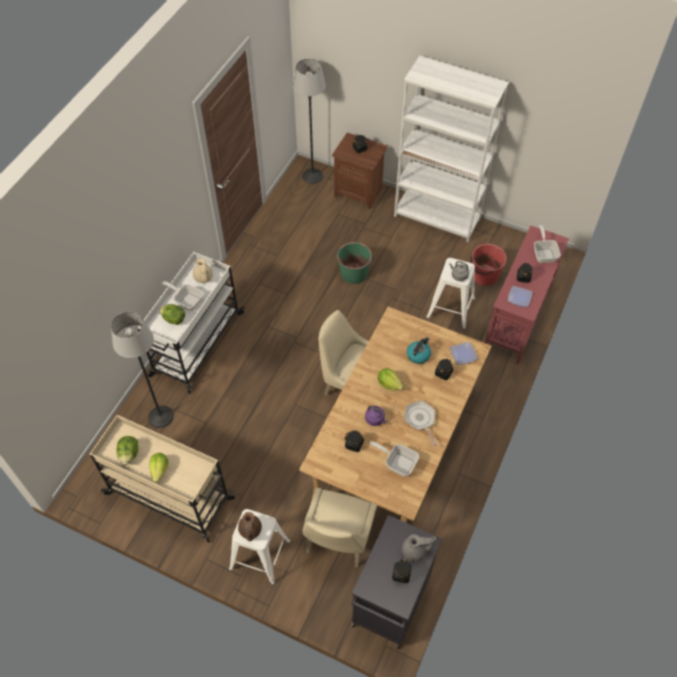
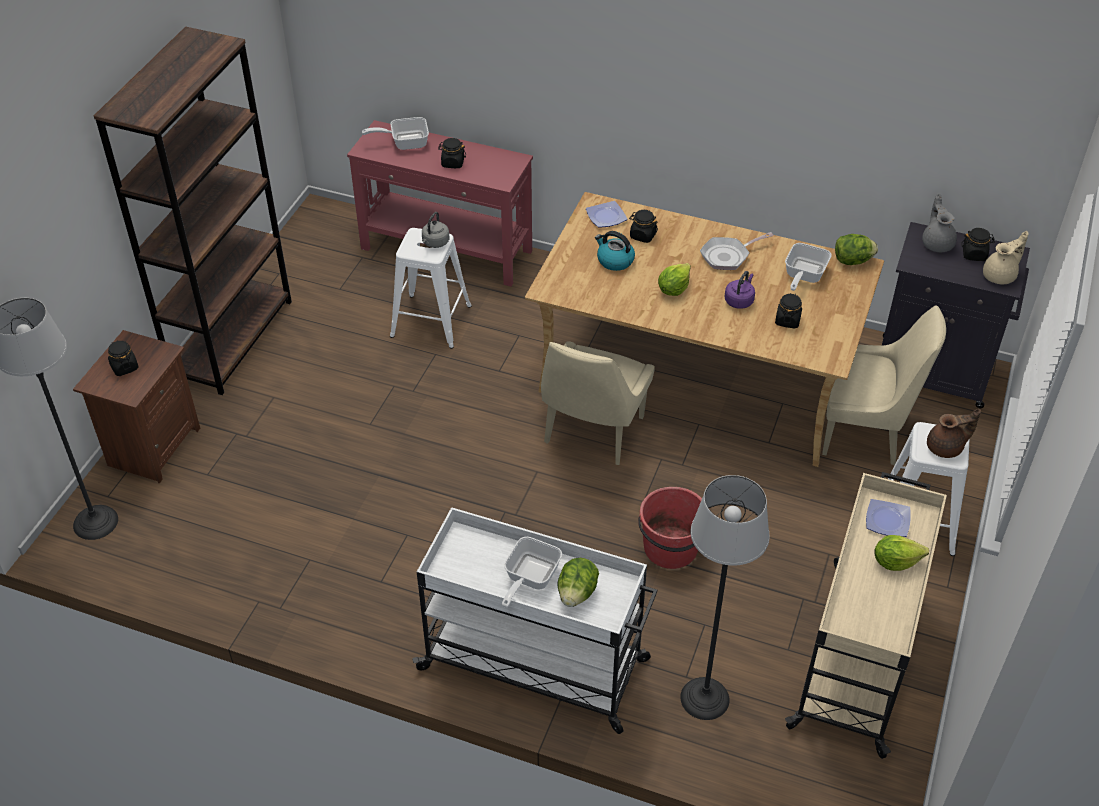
camera: 95 degrees left, 10 degrees down
(129, 454) = (879, 611): lettuce -> lettuce (852, 261)
(203, 278) = (470, 560): beige teapot -> beige teapot (1000, 276)
(354, 273) = (356, 442): green bucket -> none
(437, 218) = (232, 339): white bookcase -> brown bookcase
(484, 275) = (362, 284): red bucket -> red bucket (671, 548)
(519, 298) = (492, 168): plate -> plate (888, 521)

